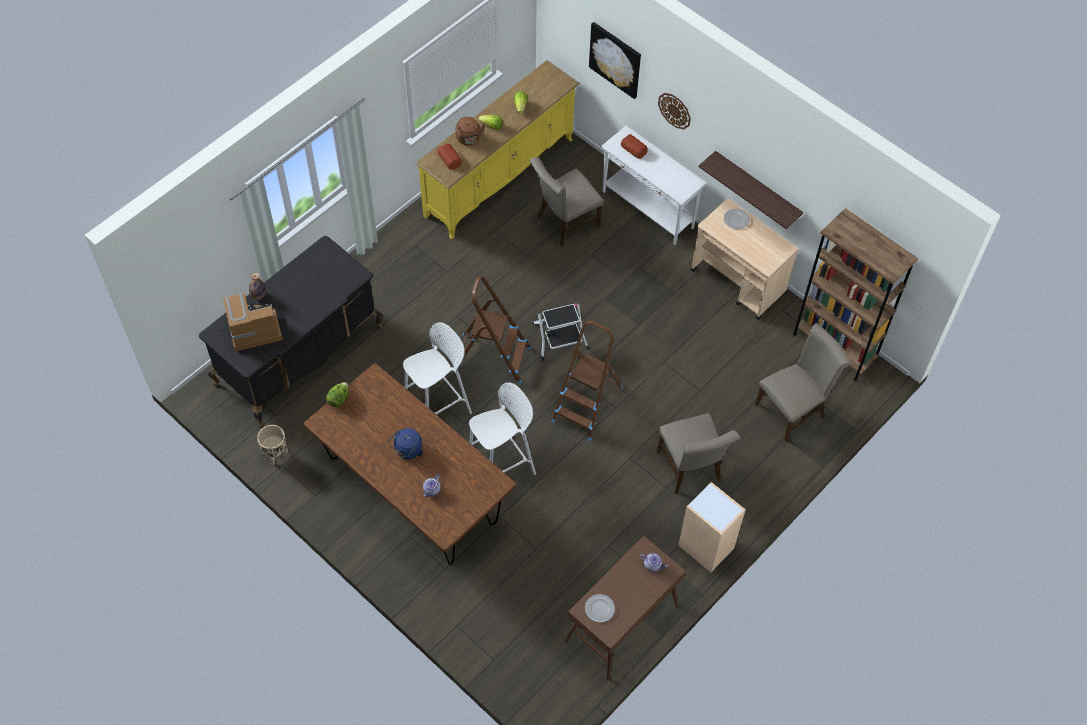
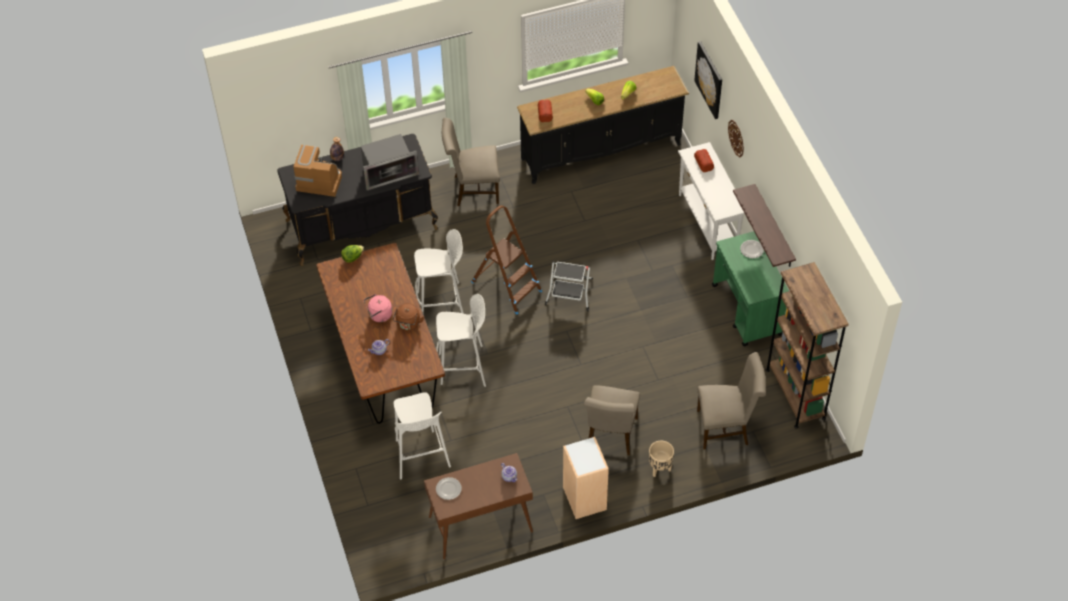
camera: 30 degrees right, 5 degrees down
(276, 454) = (300, 289): beige planter -> beige planter (660, 469)
(324, 289) = (388, 172): none -> microwave
(407, 451) = (379, 315): blue kettle -> pink kettle
(469, 139) = (570, 104): brown kettle -> brown kettle (408, 324)
(500, 178) = (601, 152): yellow cabinet -> black cabinet
(515, 579) = (420, 455): none -> white stool
(564, 224) = (631, 208): beige chair -> beige chair (472, 189)
(587, 404) = (559, 352): brown step ladder -> none
(738, 282) = (747, 310): beige cart -> green cart

